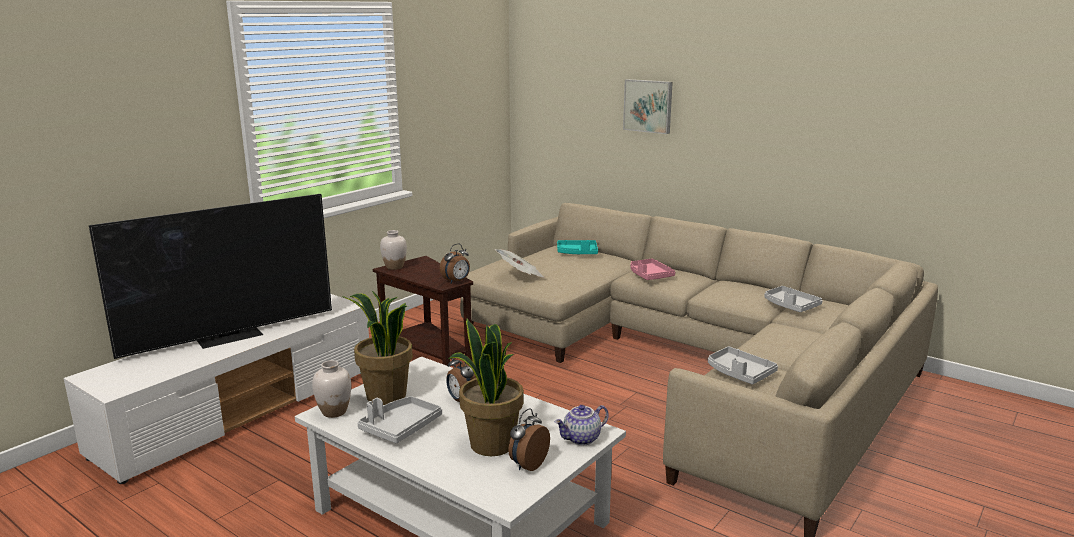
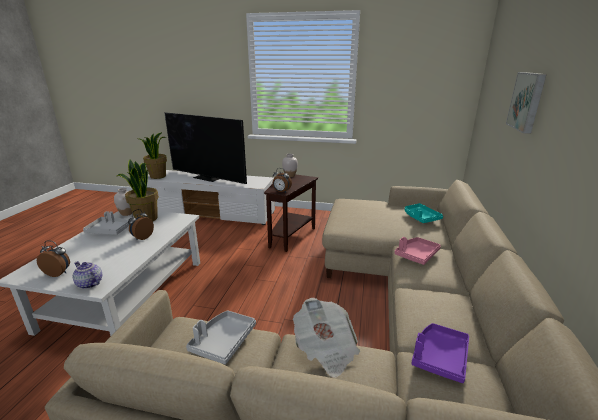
camera: 65 degrees right, 5 degrees up
(491, 444) = (86, 257): potted plant -> potted plant (158, 176)
(520, 275) = (349, 211): newspaper -> newspaper (325, 349)
(790, 306) = (439, 357): grey tray -> purple tray

